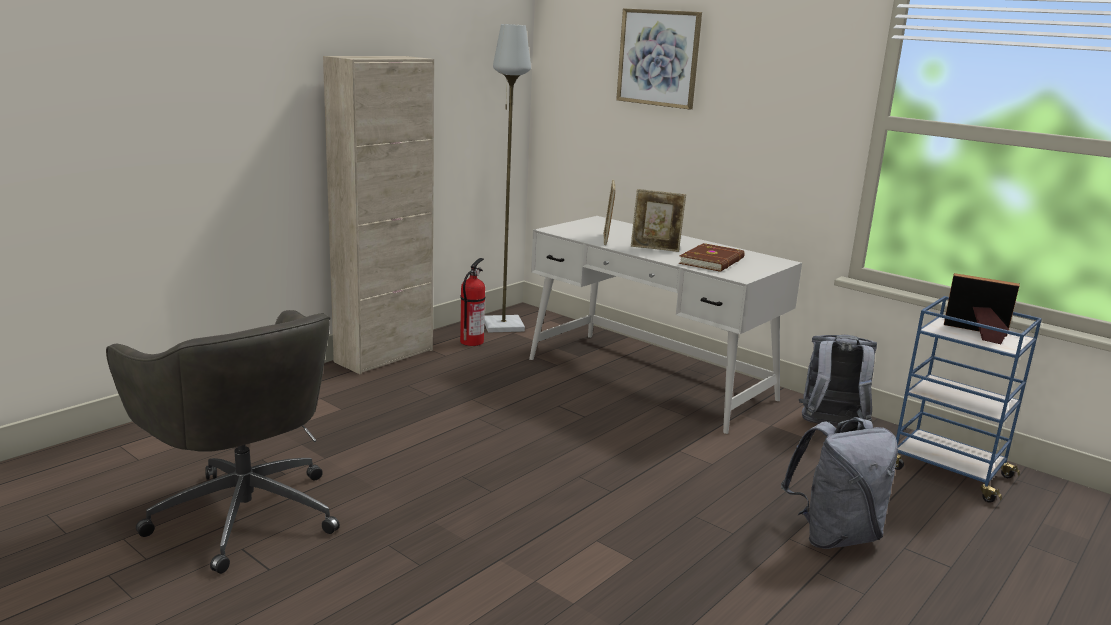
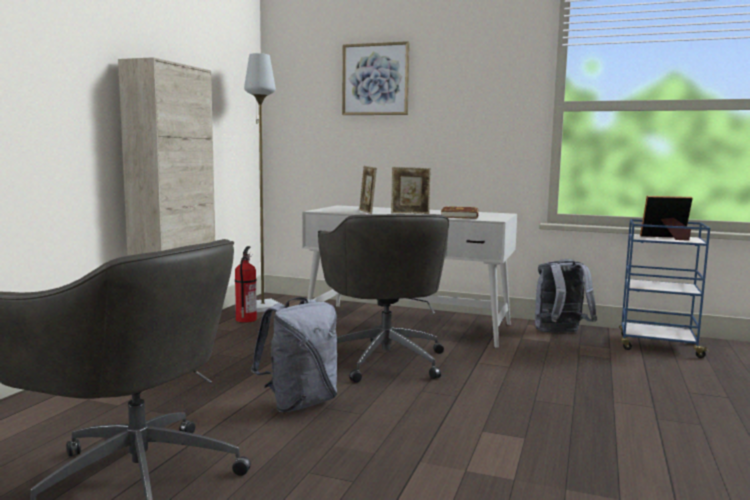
camera: 20 degrees left, 10 degrees down
(575, 426) = (384, 359): none -> grey office chair
(834, 536) = (639, 394): grey backpack -> grey backpack (299, 403)

